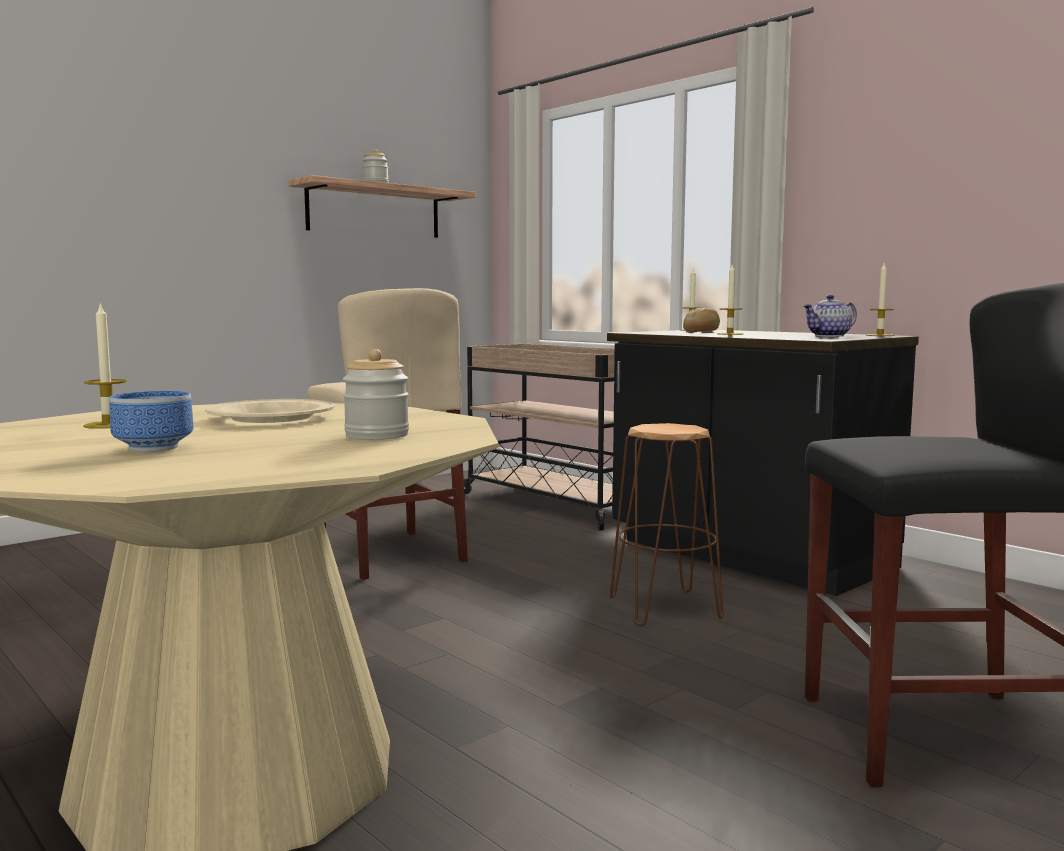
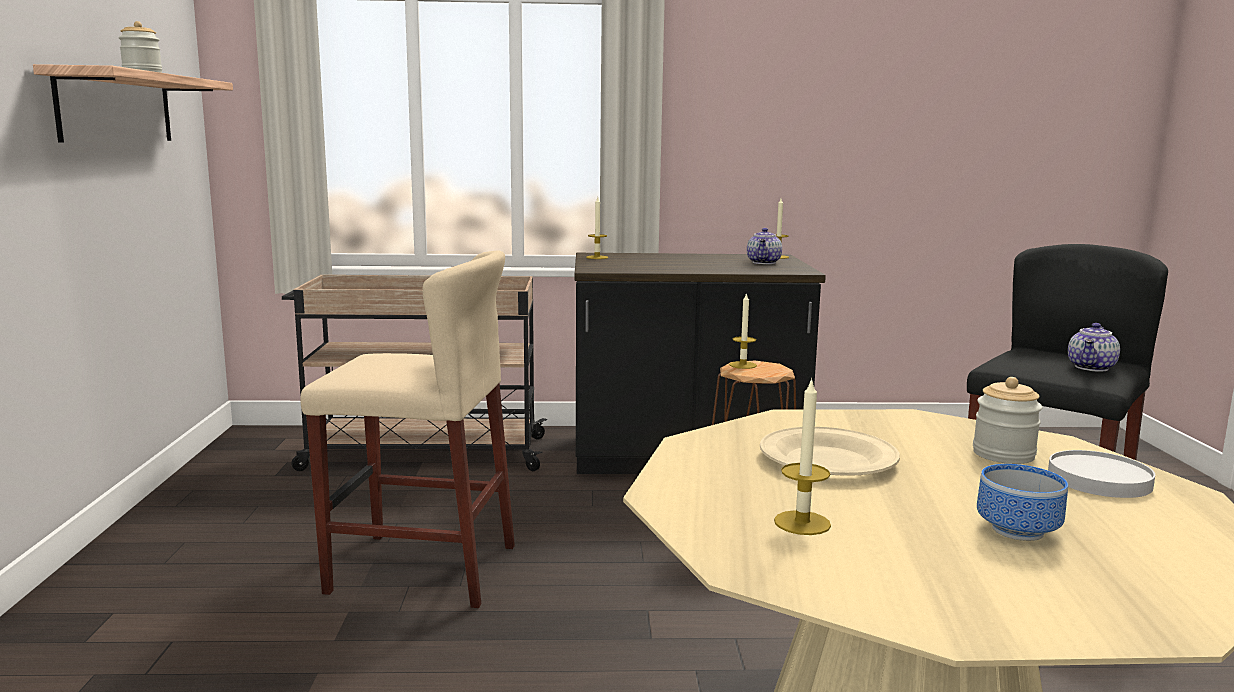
camera: 50 degrees left, 5 degrees up
(347, 452) = (1099, 479): none -> white plate
(702, 332) = (637, 262): bread -> none
(730, 334) = (684, 265): candle -> candle (743, 365)
(952, 452) = (1092, 368): none -> teapot

